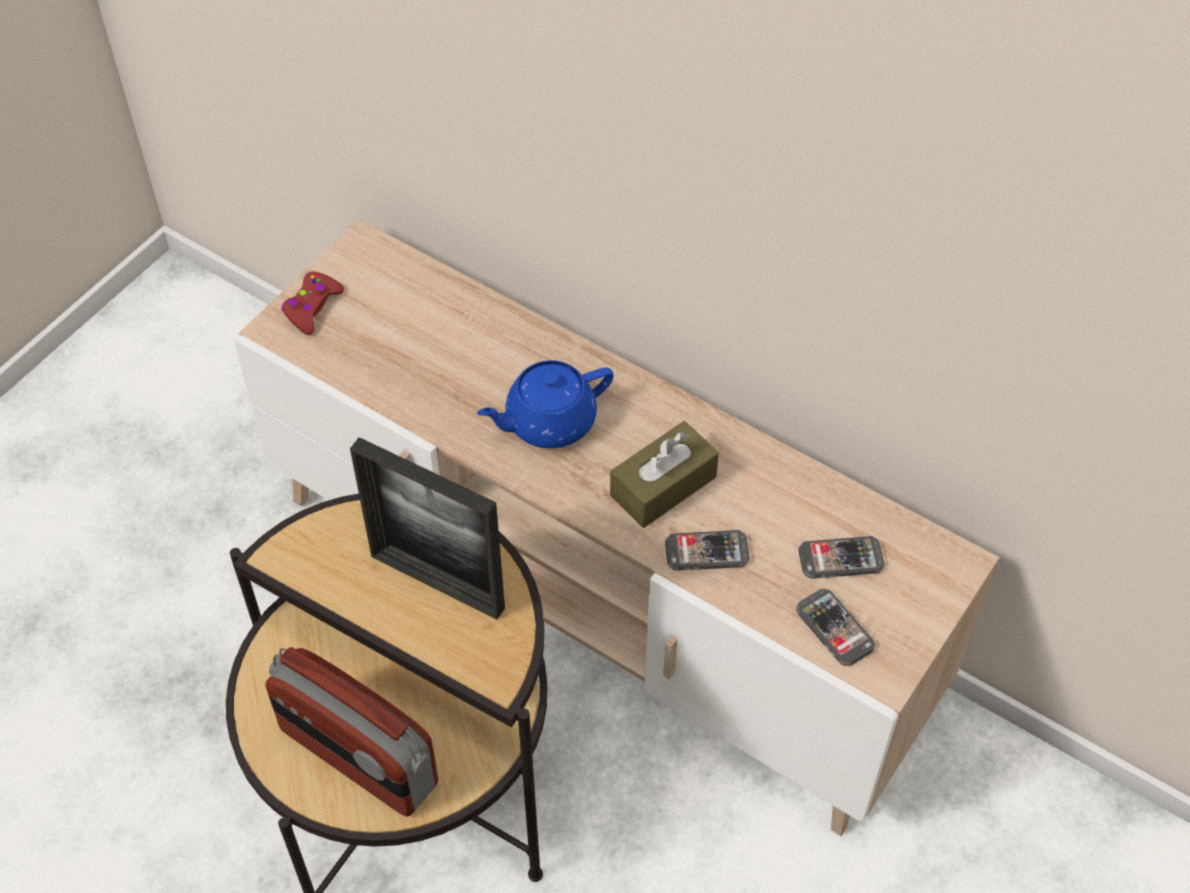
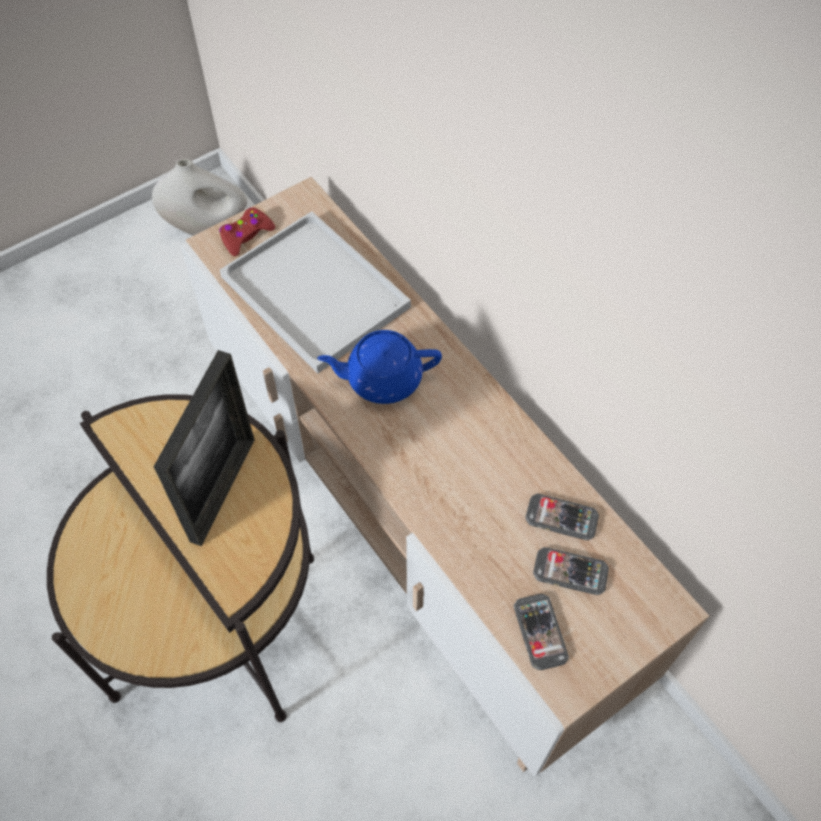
camera: 20 degrees right, 5 degrees up
(185, 332) = (207, 227): none -> white vase
(357, 758) = (132, 603): radio -> none
(430, 349) = (318, 293): none -> white tray
(437, 582) = (223, 489): picture frame -> picture frame turned 120 degrees counterclockwise
(663, 486) = (450, 461): brown tissue box -> none
(707, 552) = (461, 529): phone -> phone (561, 518)

